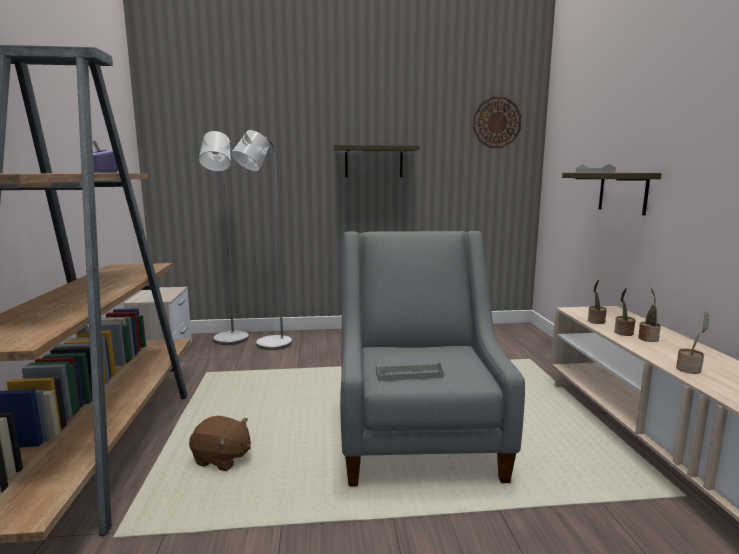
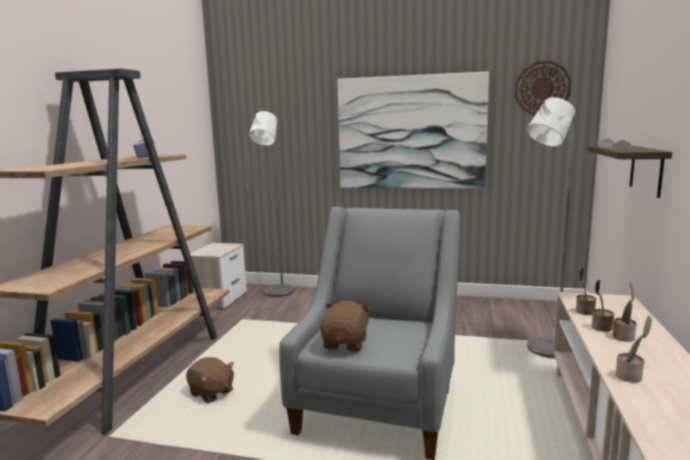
camera: 20 degrees right, 0 degrees up
(268, 345) = (305, 301): grey floor lamp -> grey floor lamp (543, 351)
(373, 162) = (410, 132): shelf -> picture
(409, 375) = (346, 343): grey tray -> brown plush toy

